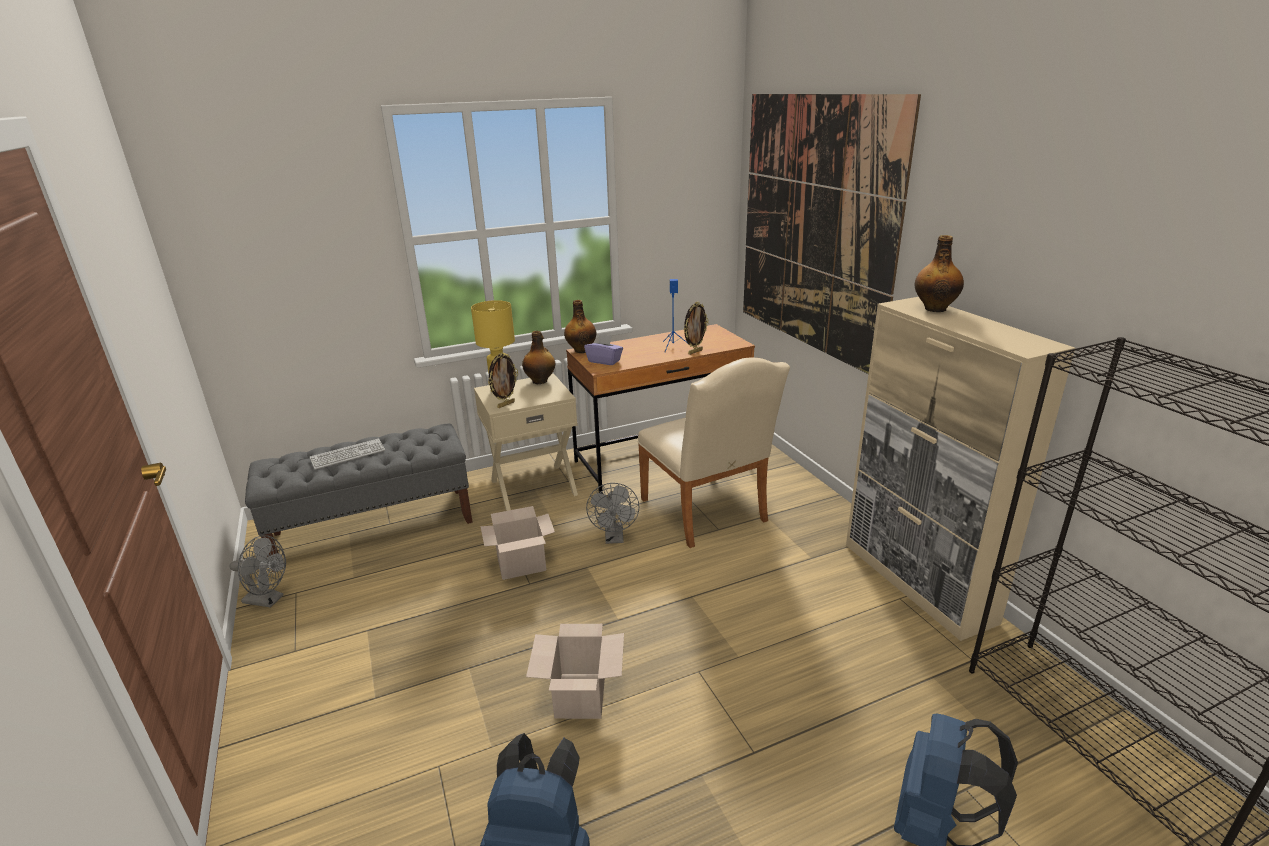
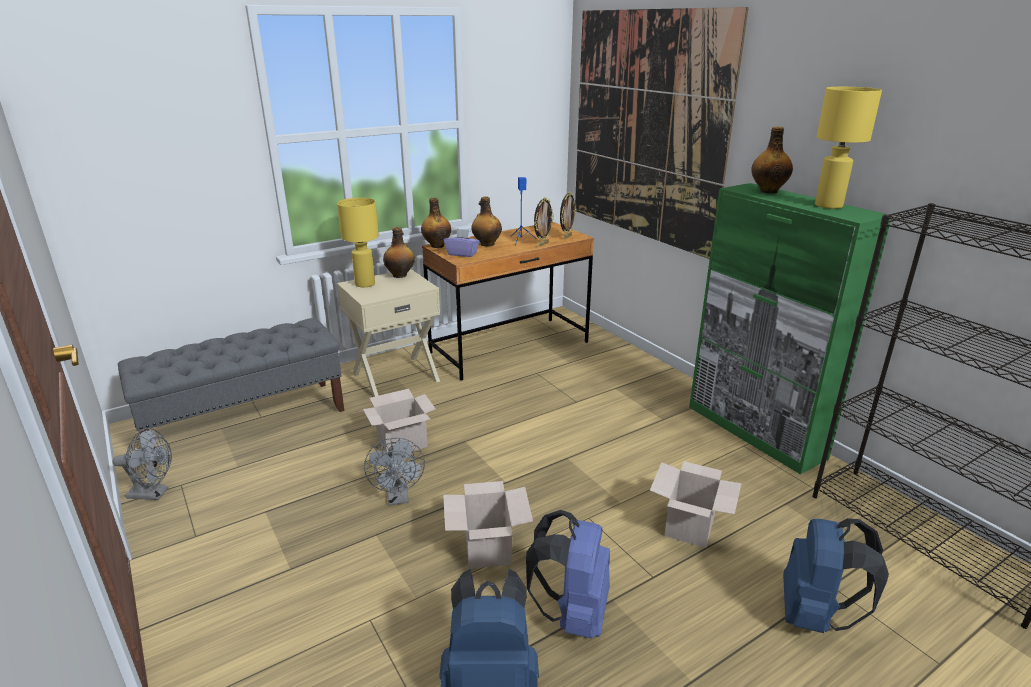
camera: 10 degrees left, 0 degrees up
(348, 455) = (221, 349): keyboard -> none
(505, 404) = (374, 296): picture frame -> picture frame (566, 237)
(614, 538) = (484, 415): grey fan -> grey fan (398, 498)
(634, 350) = (486, 244): none -> bottle
(652, 786) = (572, 613): none -> blue backpack
(707, 514) = (563, 390): beige chair -> none
(812, 695) = (690, 527): none -> cardboard box
(917, 582) = (755, 432): beige cabinet -> green cabinet
(998, 331) = (827, 205): none -> yellow table lamp

